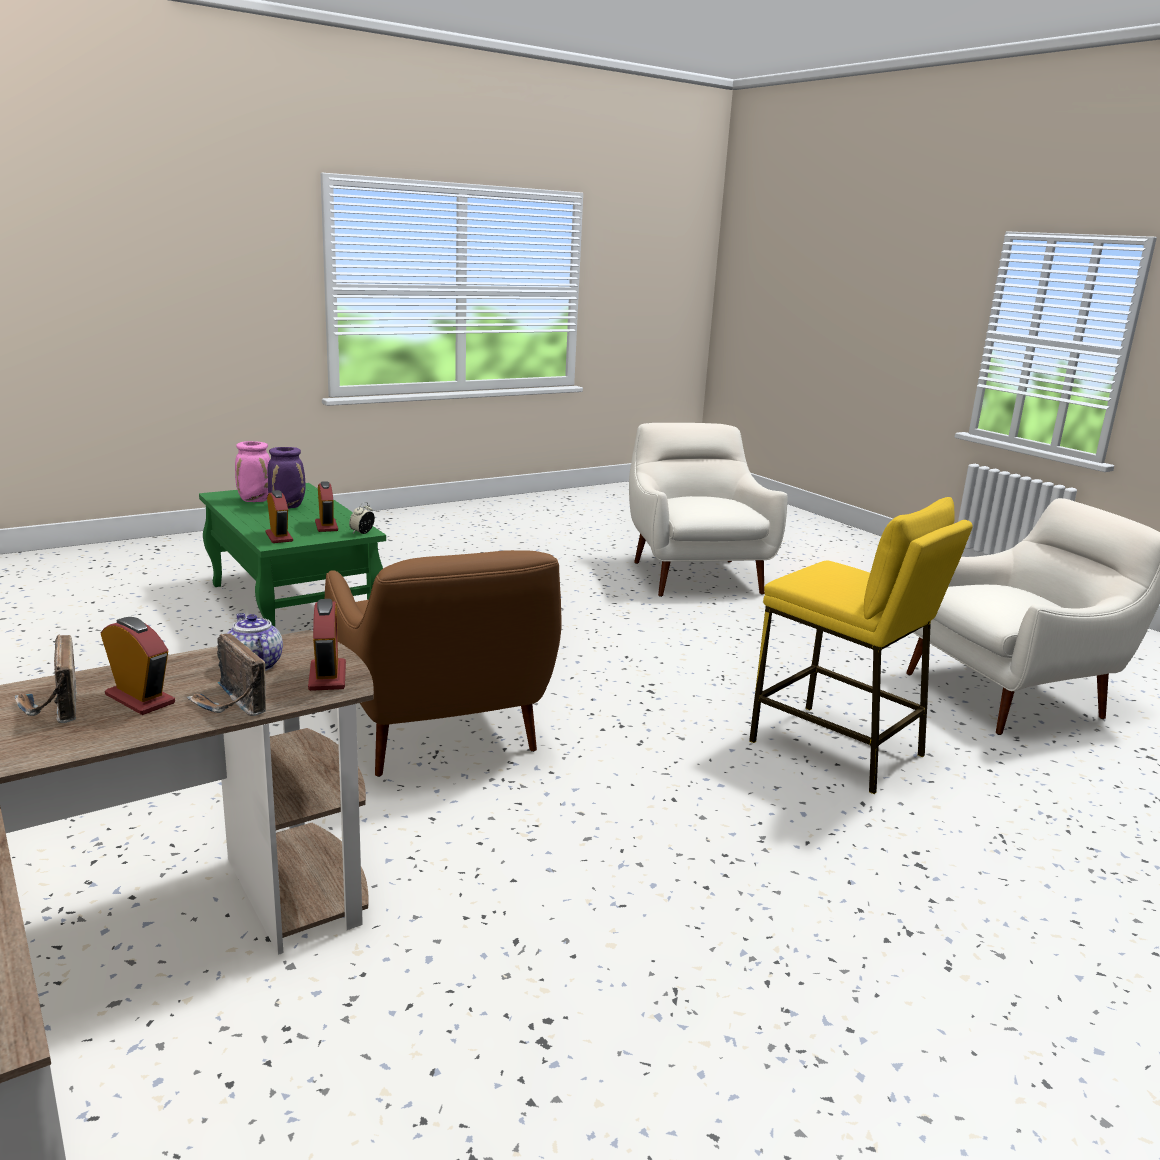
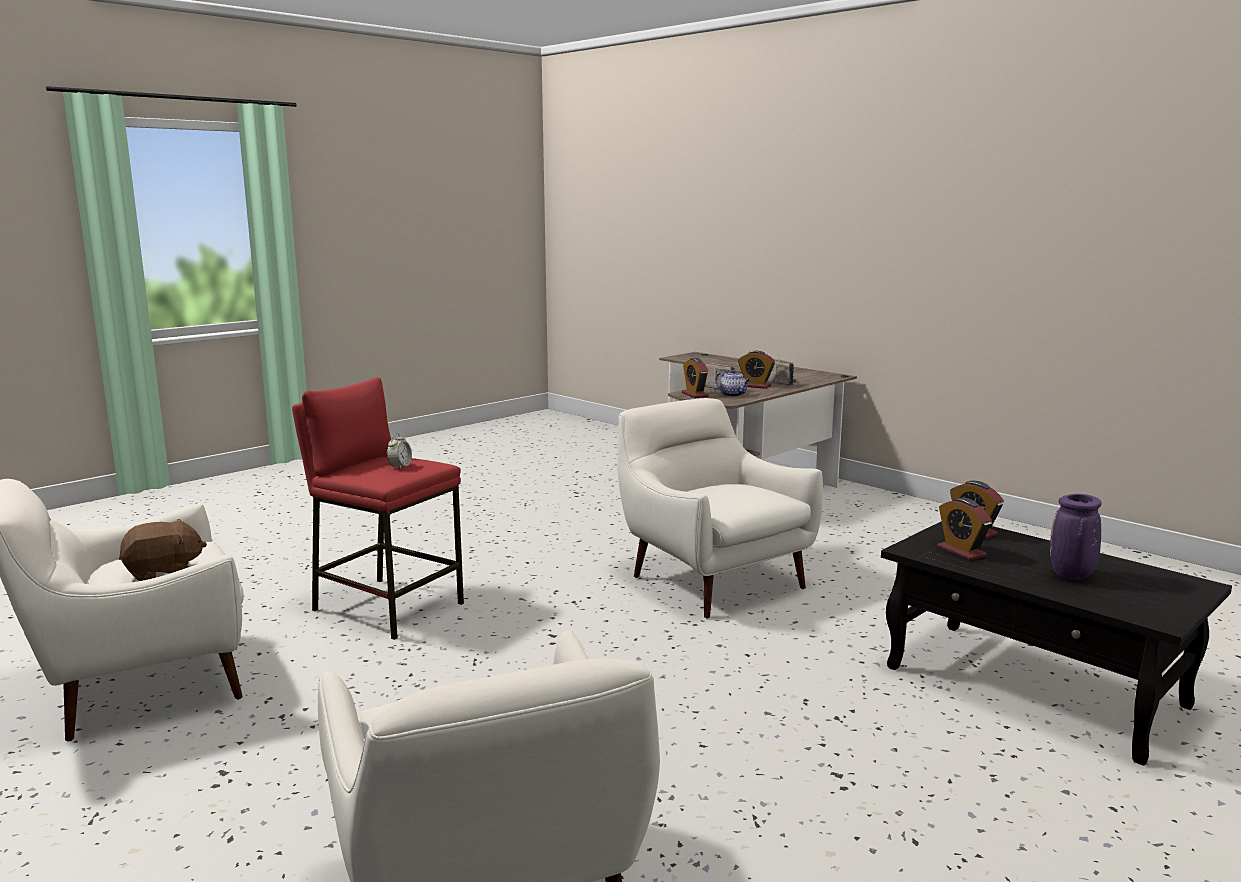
camera: 170 degrees right, 5 degrees down
(256, 500) = (1133, 582): pink vase -> none
(291, 606) = (1036, 687): green coffee table -> black coffee table
(362, 532) = (908, 548): alarm clock -> alarm clock (400, 466)
(441, 733) = (712, 579): brown armchair -> white armchair
(837, 748) = (387, 606): yellow stool -> red stool
(991, 592) = (164, 573): none -> brown plush toy

